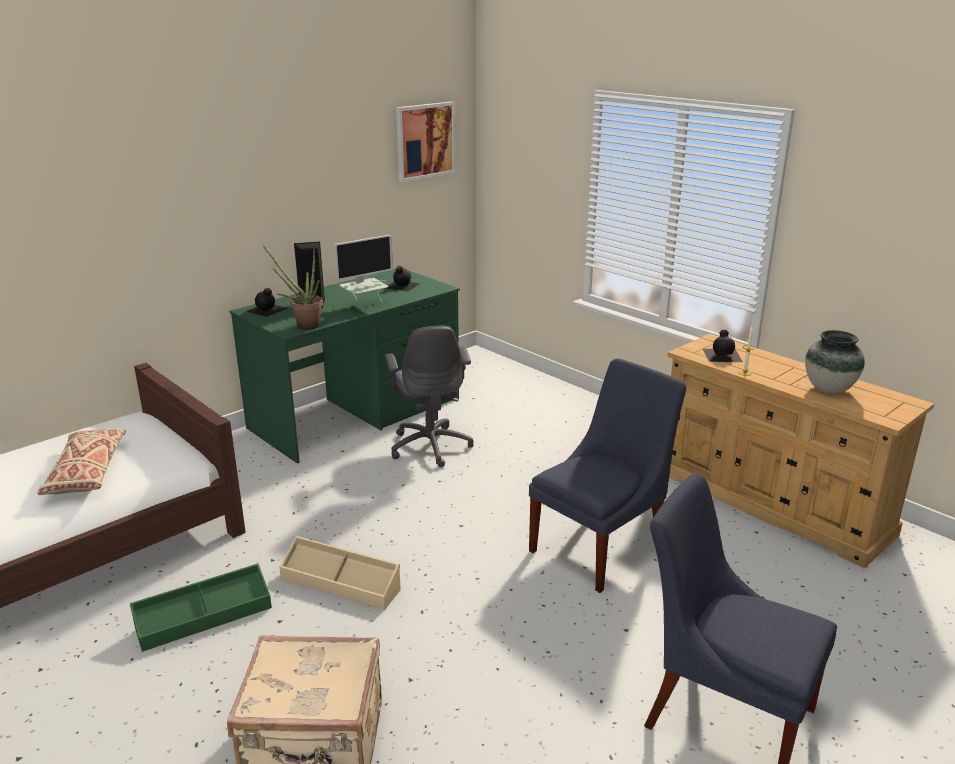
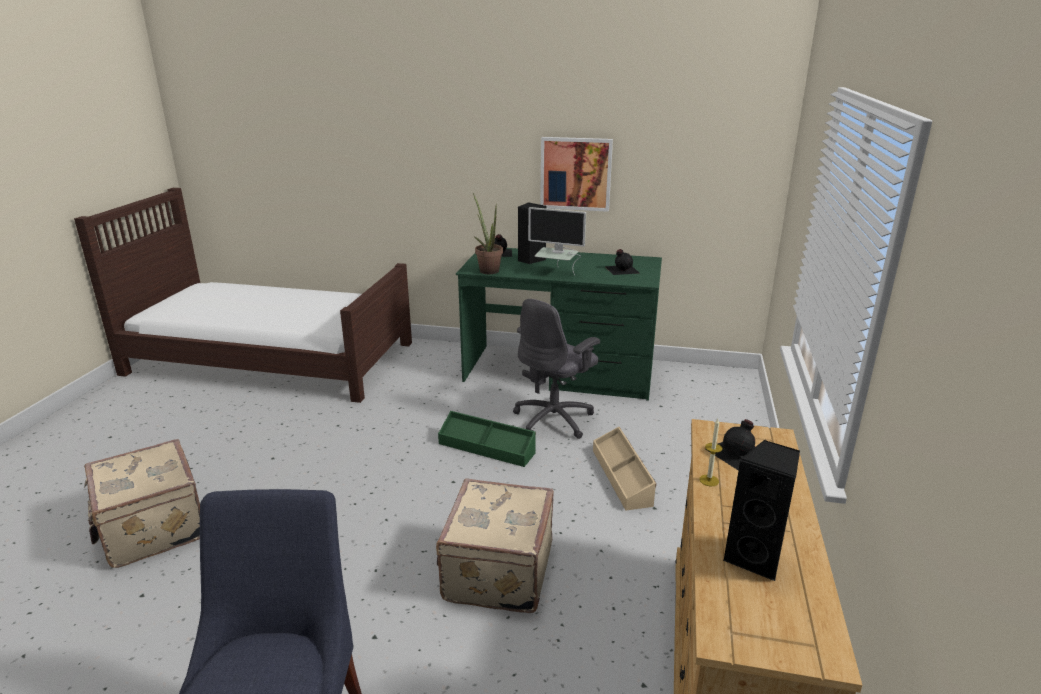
camera: 55 degrees right, 0 degrees up
(87, 473) = (299, 314): beige pillow -> none
(204, 617) = (259, 431): green storage box -> green storage box (487, 447)
(341, 583) = (331, 462): beige storage box -> beige storage box (622, 477)
(425, 141) = (717, 135): picture -> picture (575, 174)
(601, 546) = (496, 572): blue chair -> beige suitcase
(829, 389) = (756, 558): vase -> black speaker

